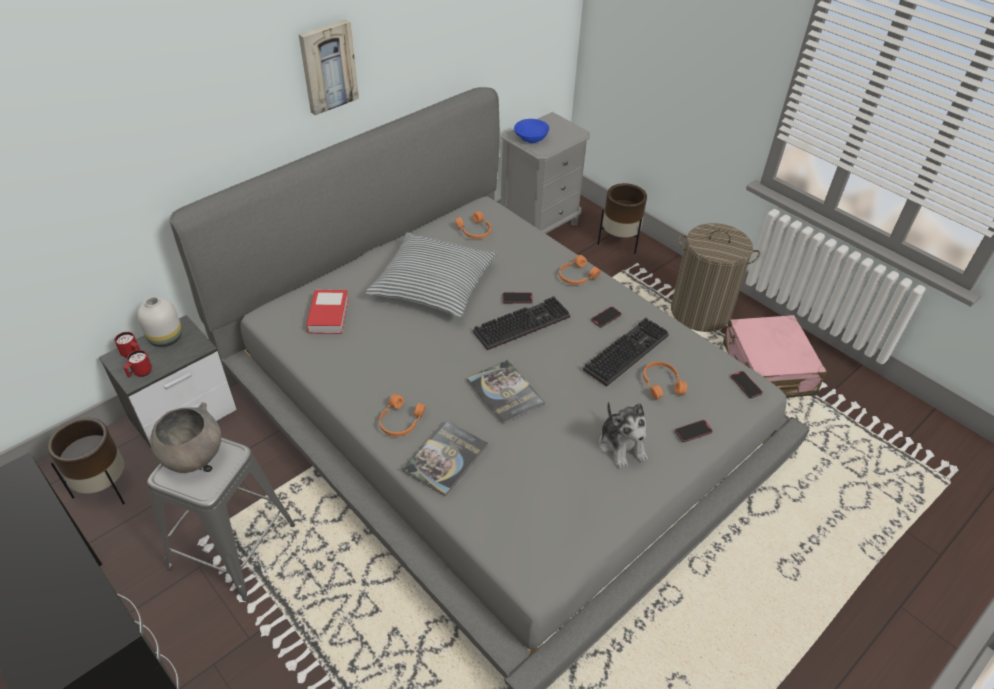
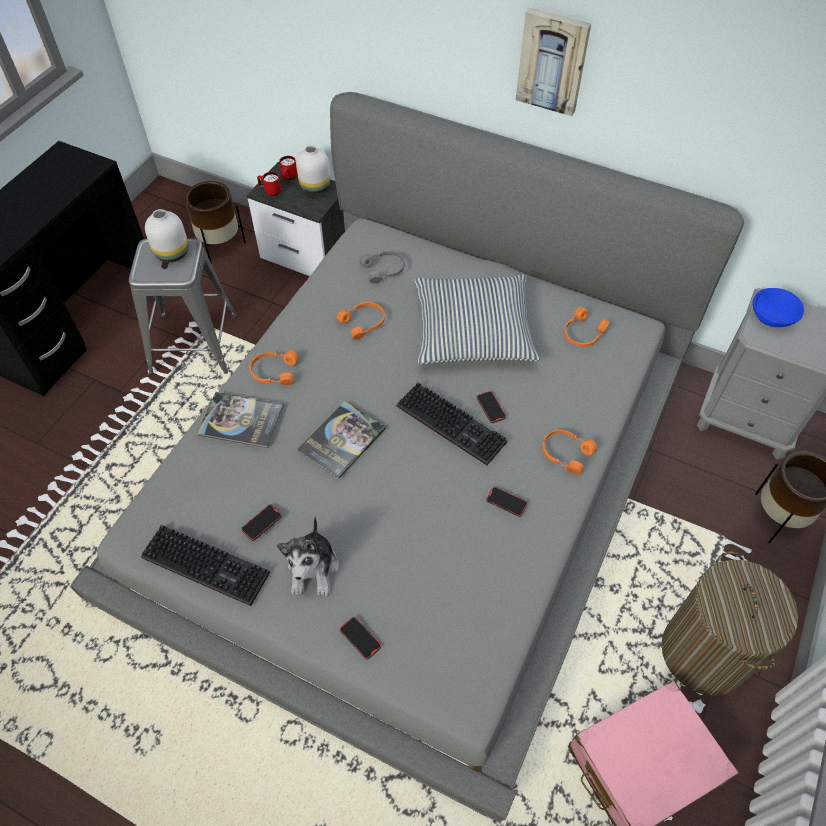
camera: 70 degrees right, 10 degrees up
(193, 457) = (171, 253): grey bowl -> white vase
(328, 315) = (384, 270): book -> grey headphones
(622, 445) = (313, 568): plush toy -> plush toy turned 45 degrees counterclockwise
(626, 351) = (460, 537): keyboard -> keyboard (208, 564)
(661, 383) = (424, 588): orange headphones -> orange headphones (364, 323)
(746, 385) = (466, 688): phone -> phone (262, 523)

